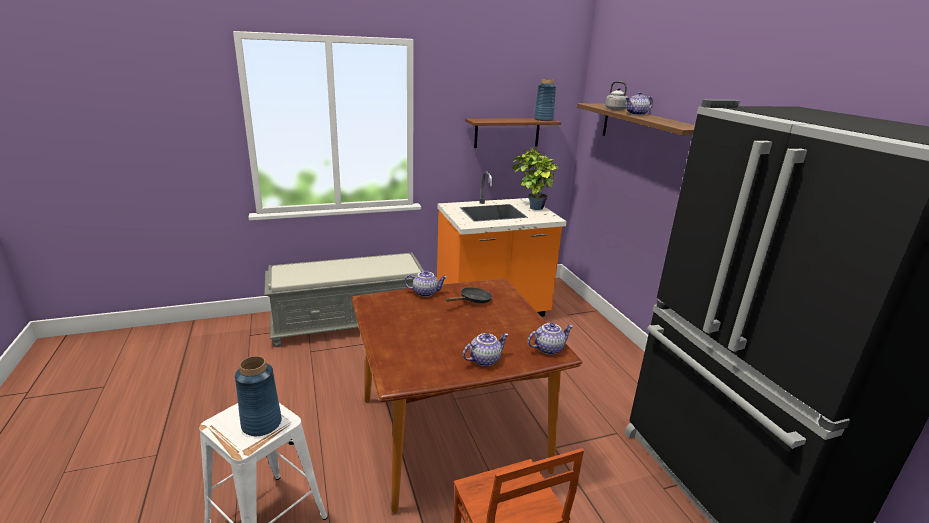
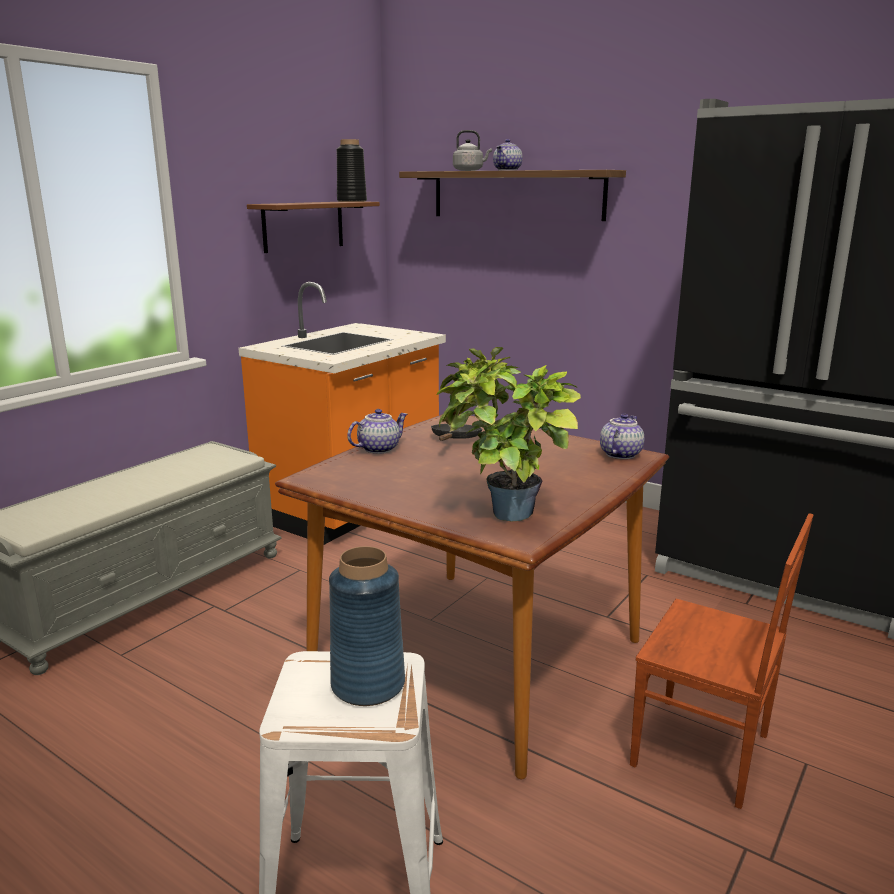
camera: 35 degrees left, 5 degrees down
(484, 359) = (577, 484): teapot -> none
(532, 208) = (379, 330): potted plant -> potted plant (502, 516)
(543, 119) = (351, 201): blue vase -> black vase

